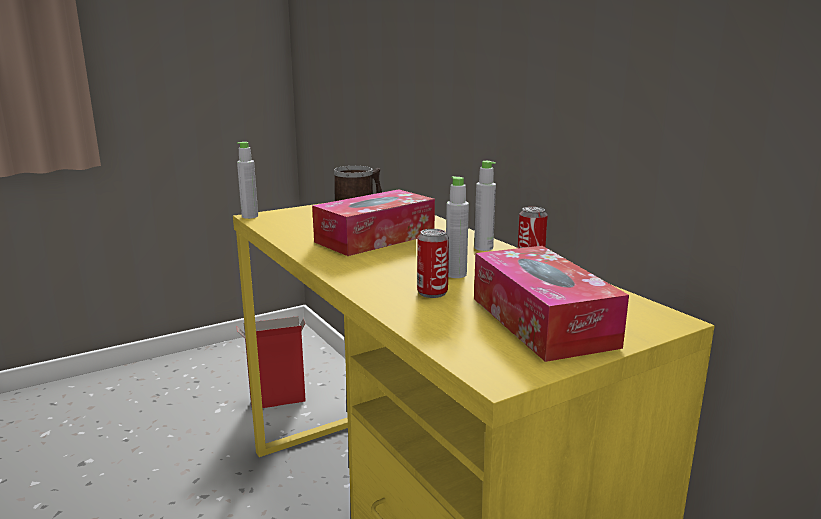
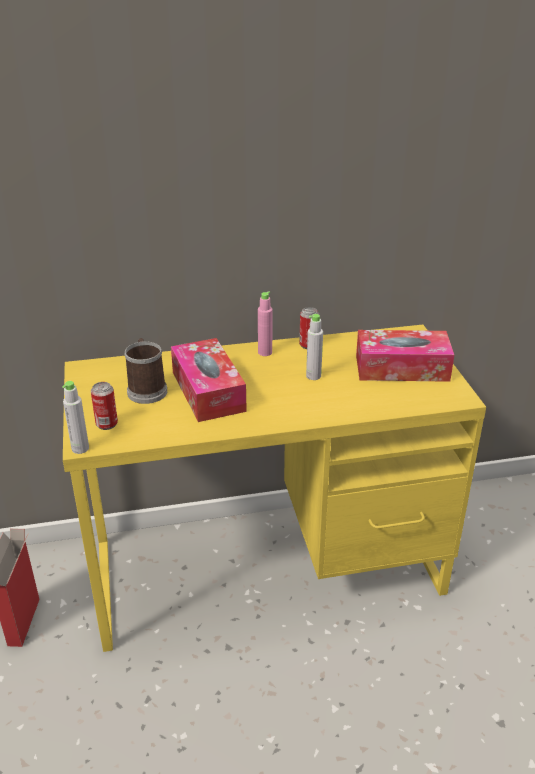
camera: 70 degrees left, 15 degrees up
(432, 293) = (342, 392): can -> can (106, 424)
(483, 248) = (265, 352): grey bottle -> pink bottle

